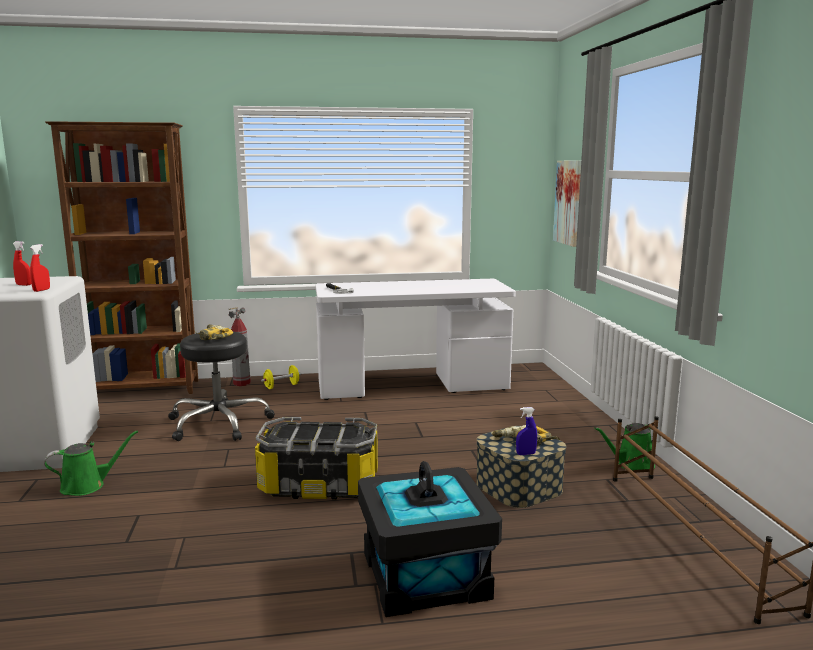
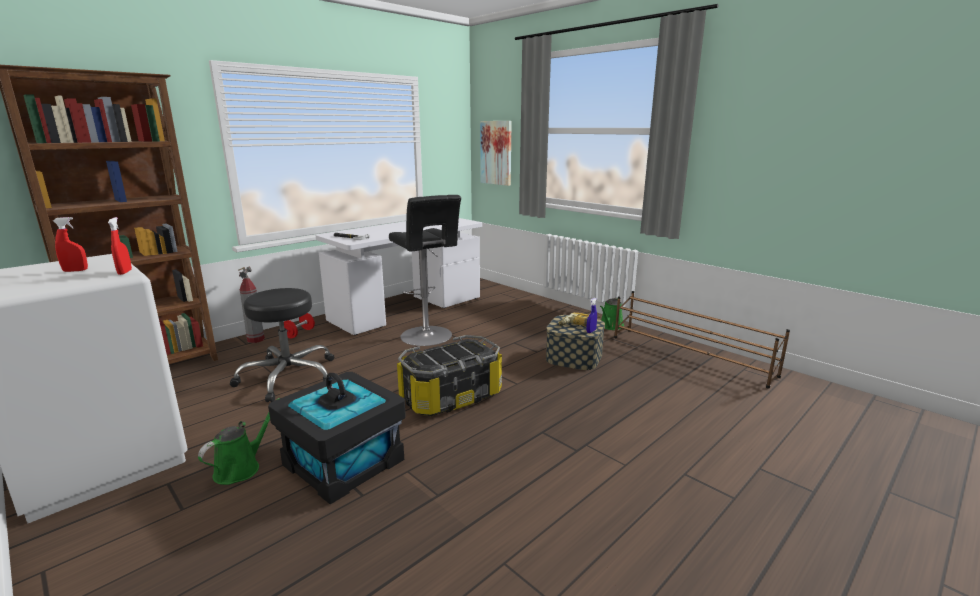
camera: 35 degrees left, 5 degrees up
(211, 337) = (276, 296): power drill -> none
(281, 386) = (299, 333): yellow dumbbell -> red dumbbell
(389, 419) = (428, 337): none -> black stool
(424, 575) = (604, 427): black storage box -> black storage box (343, 462)

